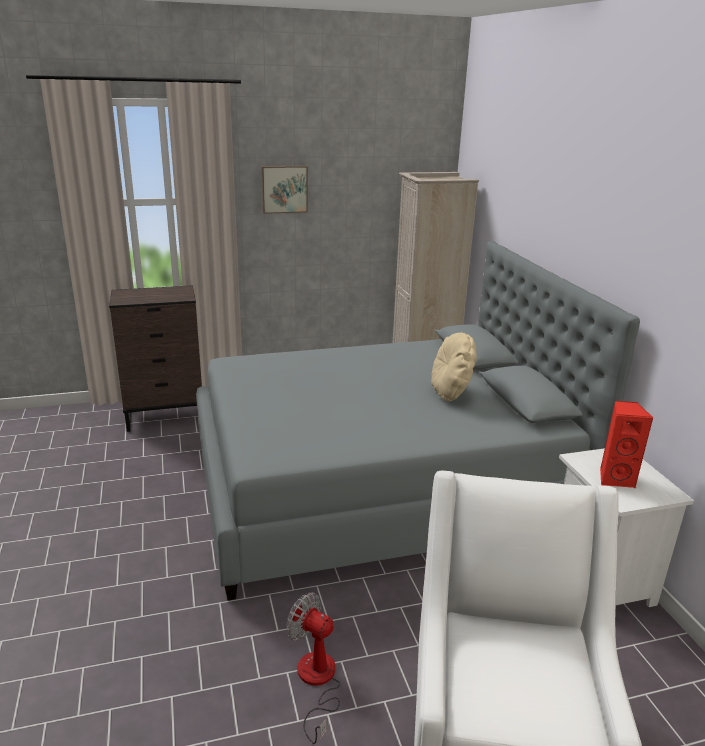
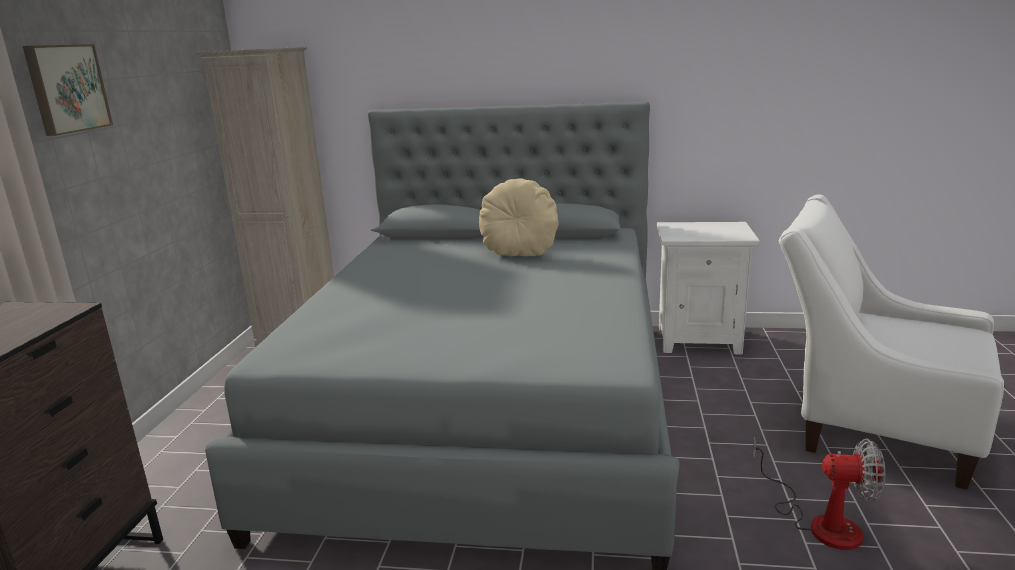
camera: 65 degrees left, 5 degrees down
(316, 682) = (820, 522): fan -> fan turned 135 degrees counterclockwise
(615, 478) = (709, 233): red speaker -> none

